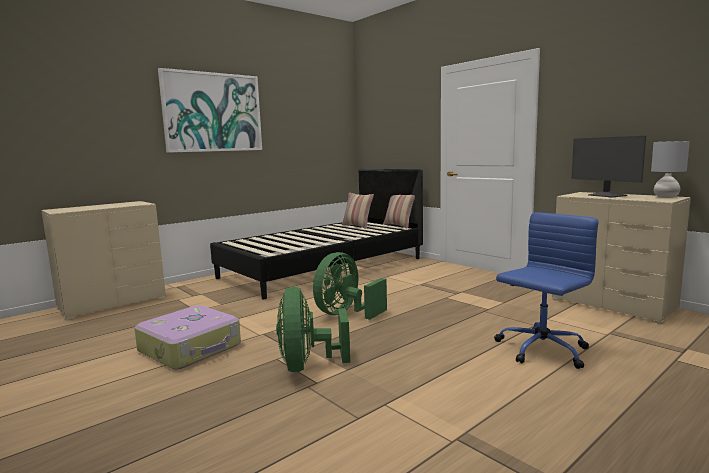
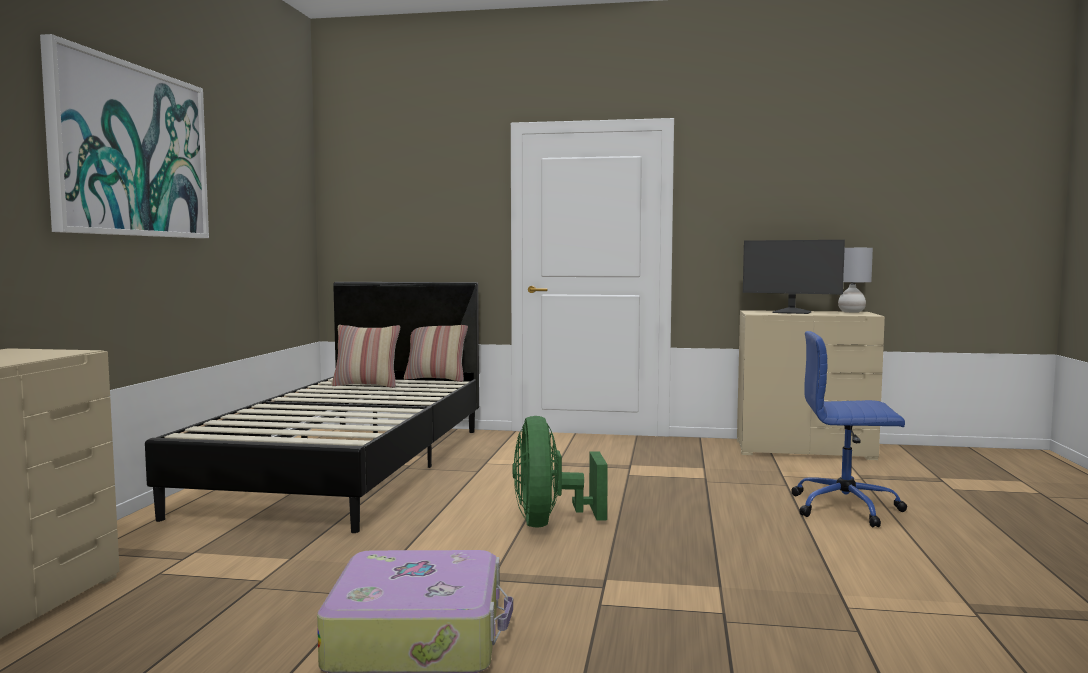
camera: 40 degrees left, 5 degrees down
(307, 365) = (661, 598): green fan -> none
(541, 350) = (847, 508): blue office chair -> blue office chair turned 90 degrees counterclockwise

